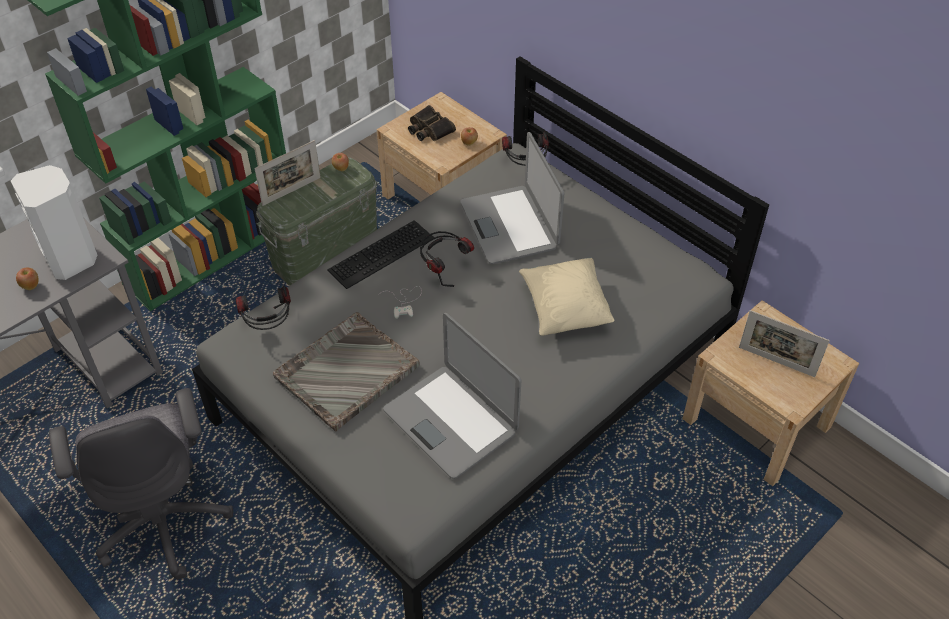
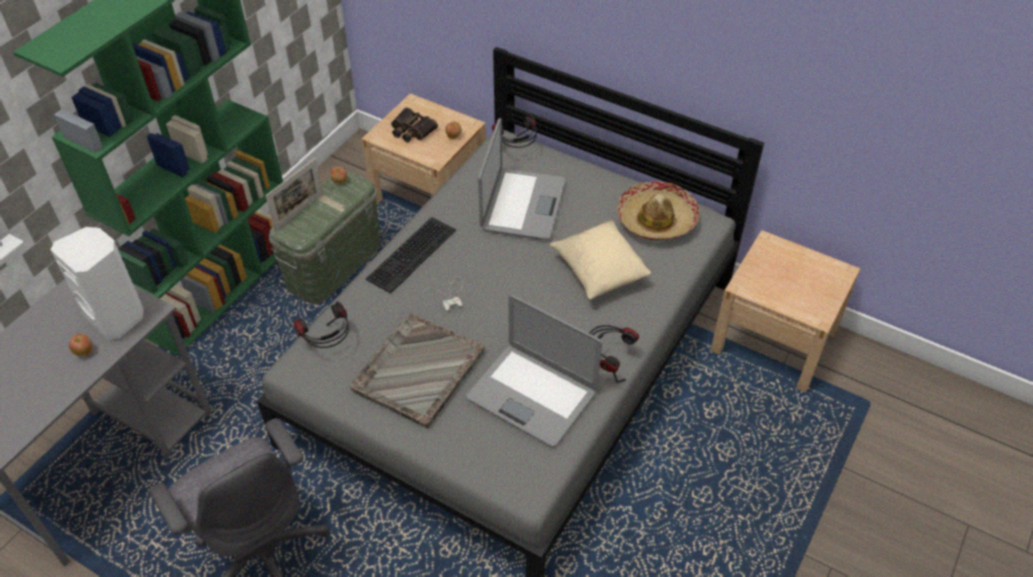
camera: 15 degrees left, 0 degrees up
(444, 270) = (476, 257): headphones -> headphones (608, 363)
(510, 225) = (522, 205): laptop -> laptop turned 135 degrees counterclockwise
(645, 266) = (656, 219): none -> hat
(776, 362) = (792, 281): picture frame -> none

